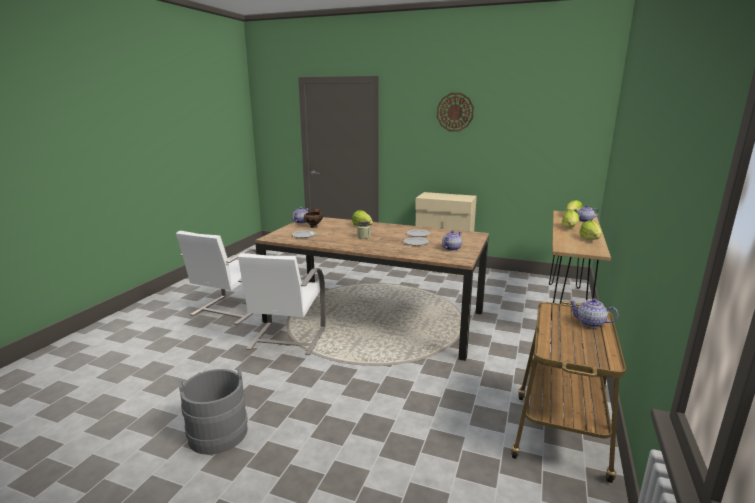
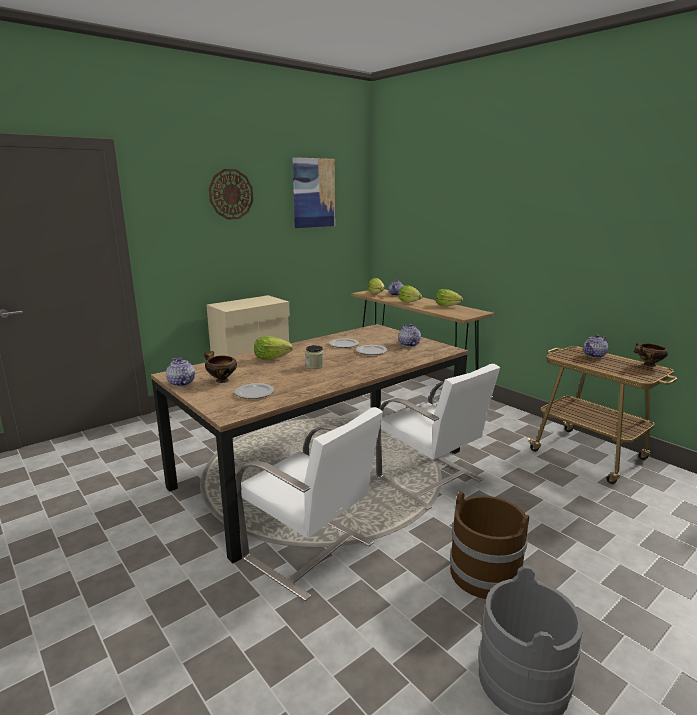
camera: 60 degrees left, 0 degrees up
(228, 310) = (136, 595): white chair -> white chair (430, 480)
(308, 403) = (485, 573): none -> brown bucket
(538, 113) = (314, 193): none -> picture
(611, 354) = (648, 365): none -> bowl

